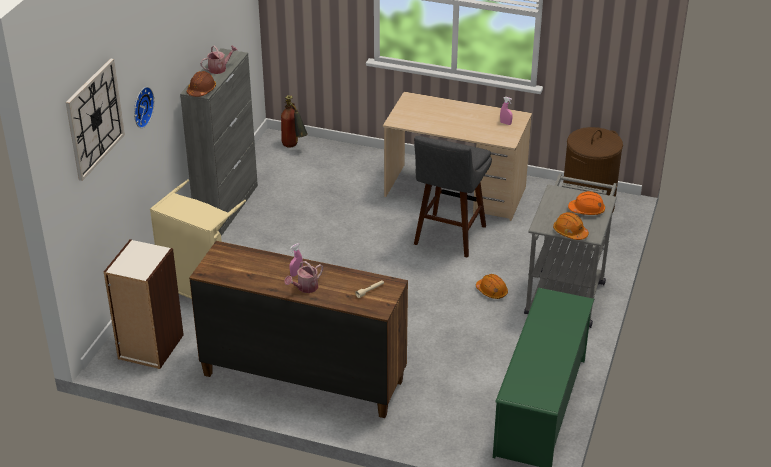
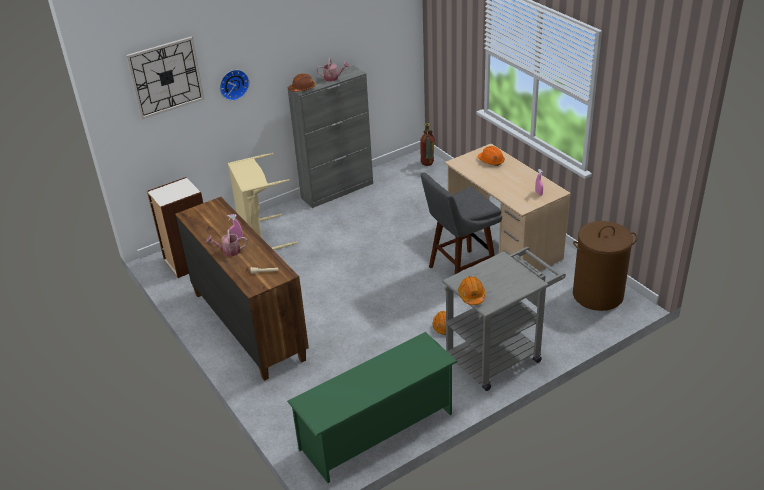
camera: 40 degrees right, 0 degrees up
(587, 210) = (508, 284): orange hard hat -> orange hard hat (491, 161)

